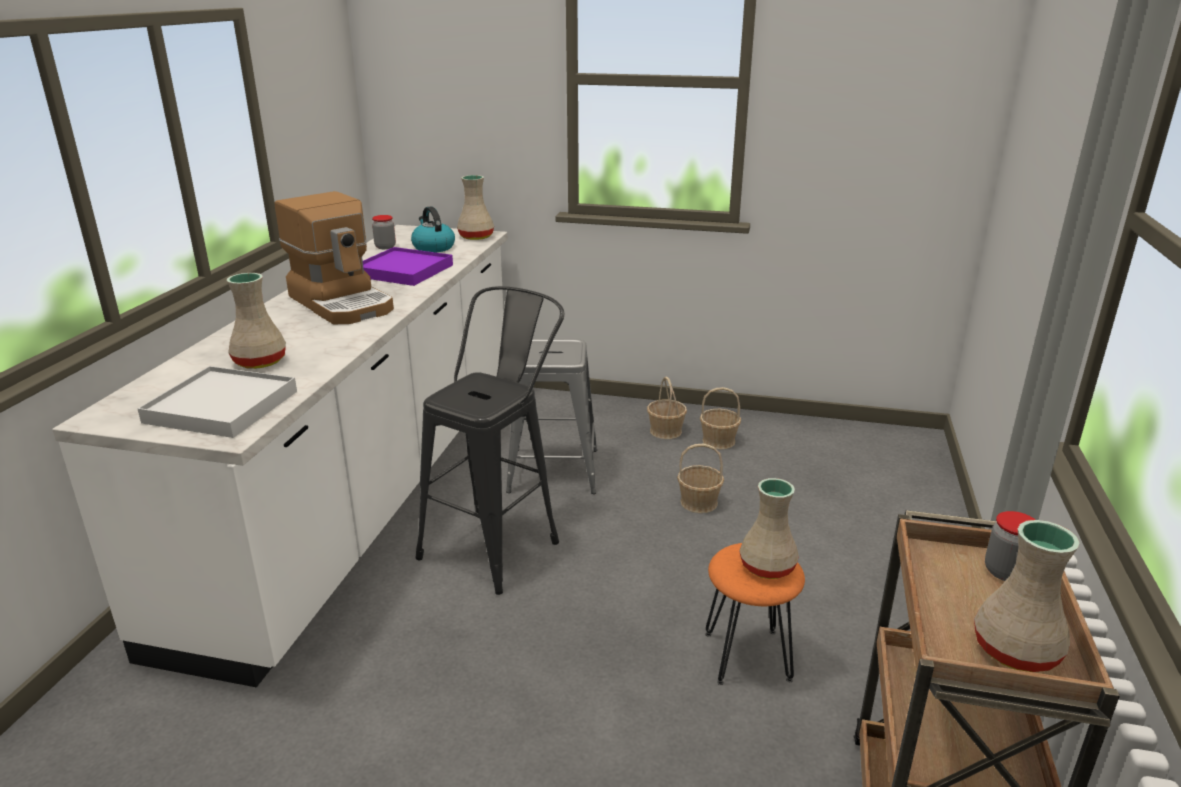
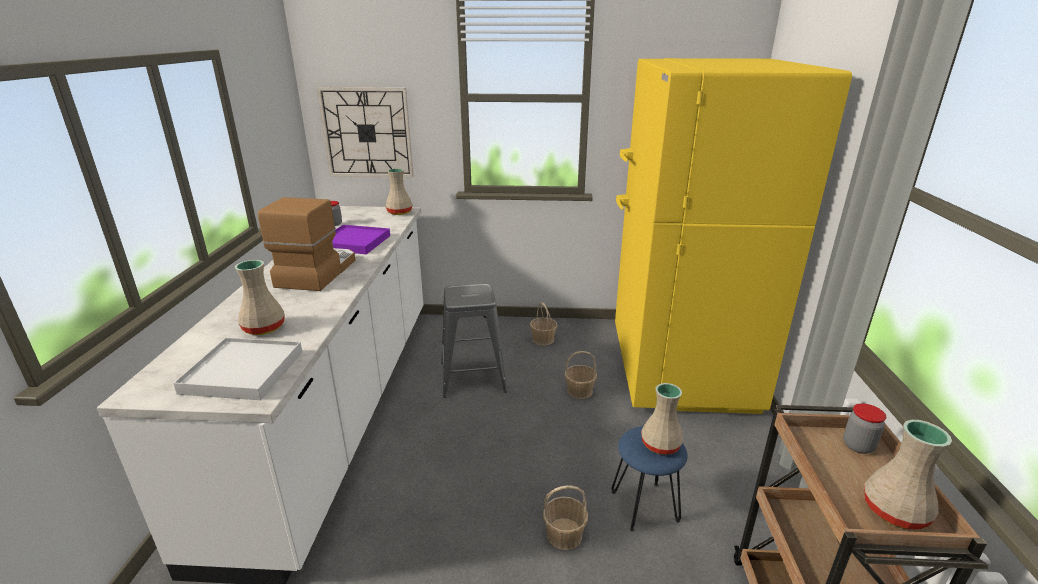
camera: 10 degrees left, 0 degrees up
(343, 303) = (316, 272): coffee machine -> coffee machine turned 120 degrees counterclockwise
(433, 247) = (370, 222): kettle -> none
(440, 125) = (367, 133): none -> wall clock
(498, 543) = (447, 438): black stool -> none
(719, 441) = (580, 343): basket -> basket (564, 534)
(748, 656) = (645, 506): orange stool -> blue stool
(857, 486) = (679, 368): none -> yellow fridge

